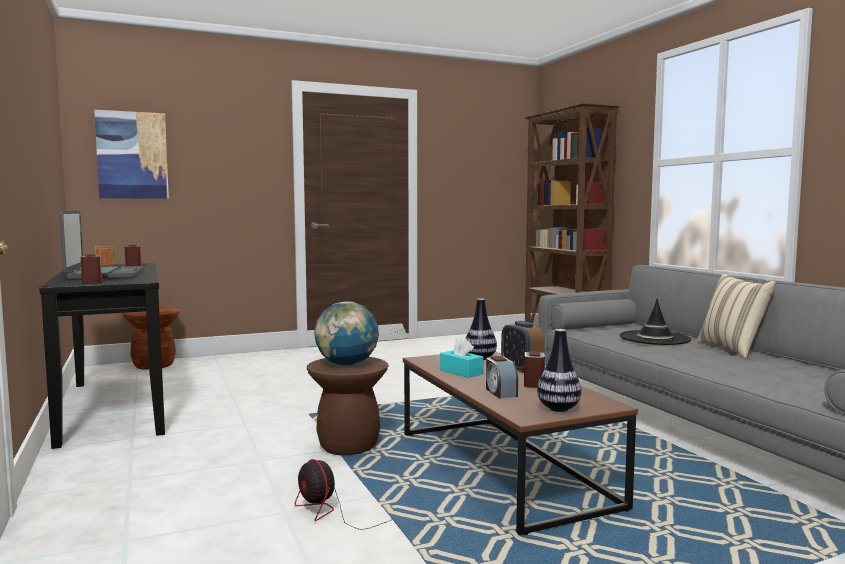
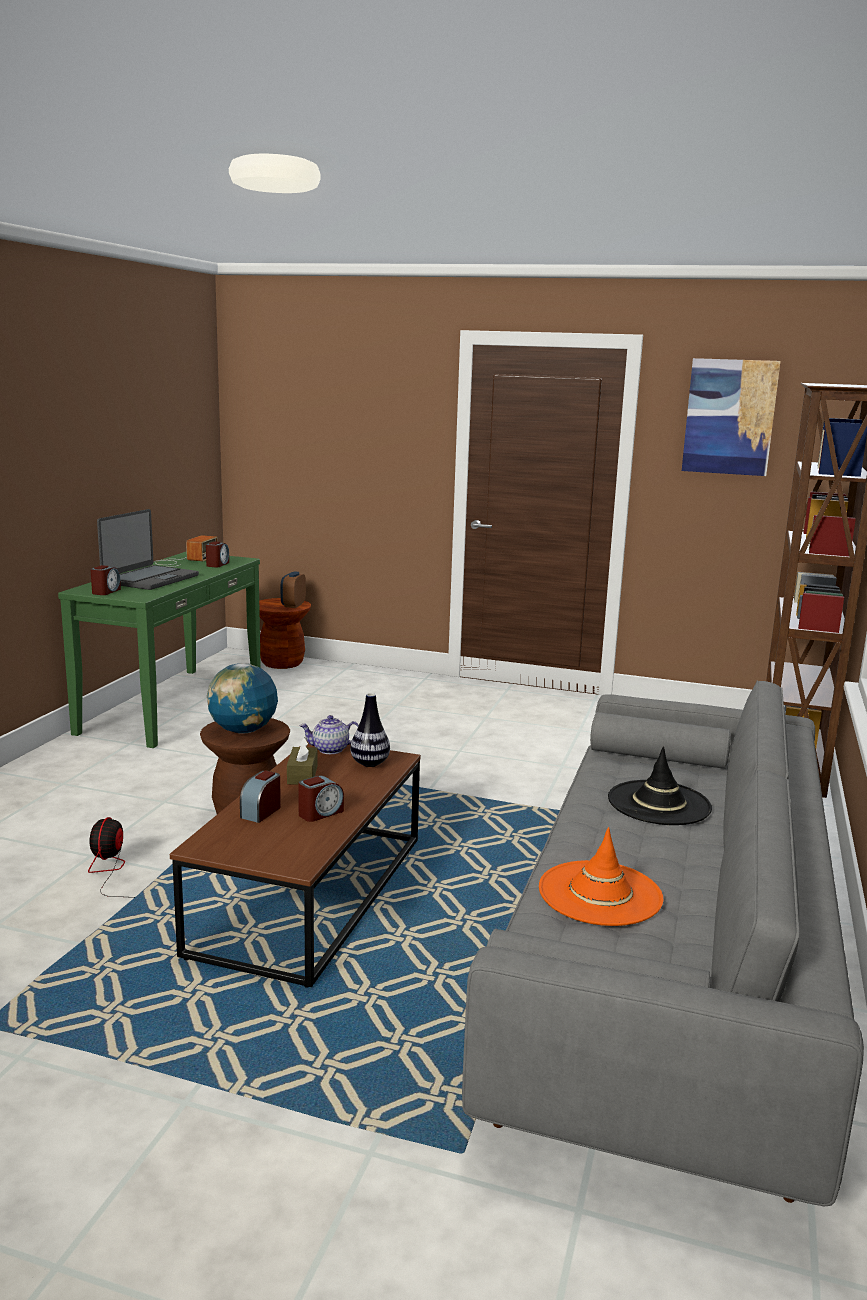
camera: 40 degrees right, 10 degrees up
(114, 407) = (173, 705): black console table -> green console table
(132, 155) = (281, 427): picture -> picture (729, 417)
(435, 359) = (330, 749): none -> teapot
(461, 372) = (302, 775): turquoise tissue box -> brown tissue box
(521, 369) = (363, 792): alarm clock -> alarm clock (293, 605)
(558, 409) = (248, 850): vase -> none
(733, 349) = (710, 857): beige pillow -> none
(752, 370) = (600, 893): none -> orange hat

